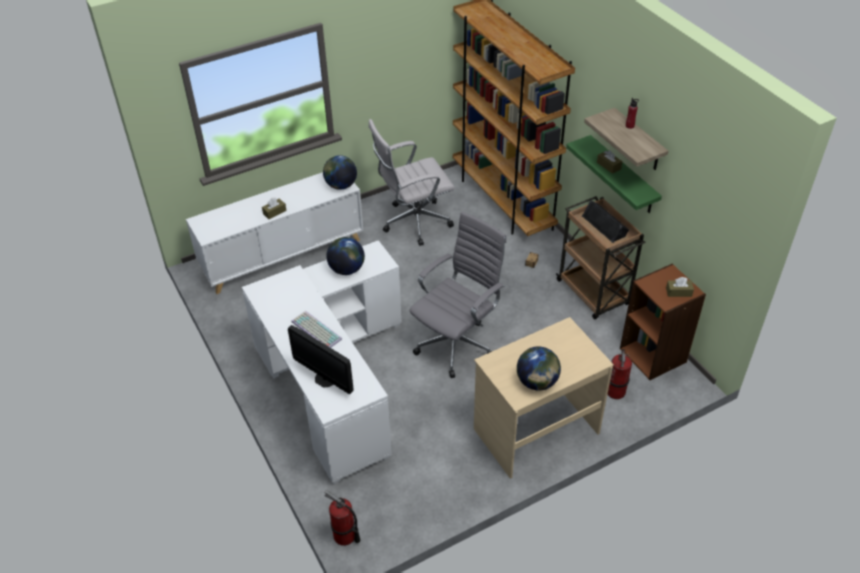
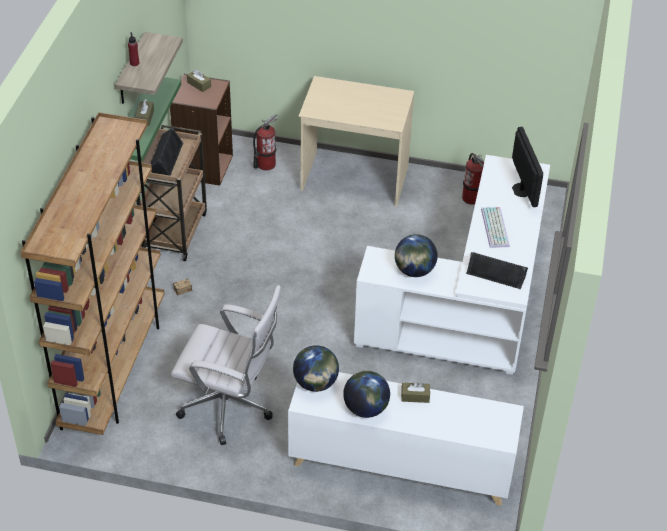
camera: 140 degrees left, 0 degrees up
(283, 296) = (496, 273): none -> black speaker
(344, 536) = (555, 204): fire extinguisher -> fire extinguisher (471, 198)
(457, 344) = (335, 268): grey office chair -> none
(537, 382) = (378, 95): globe -> globe (366, 408)

